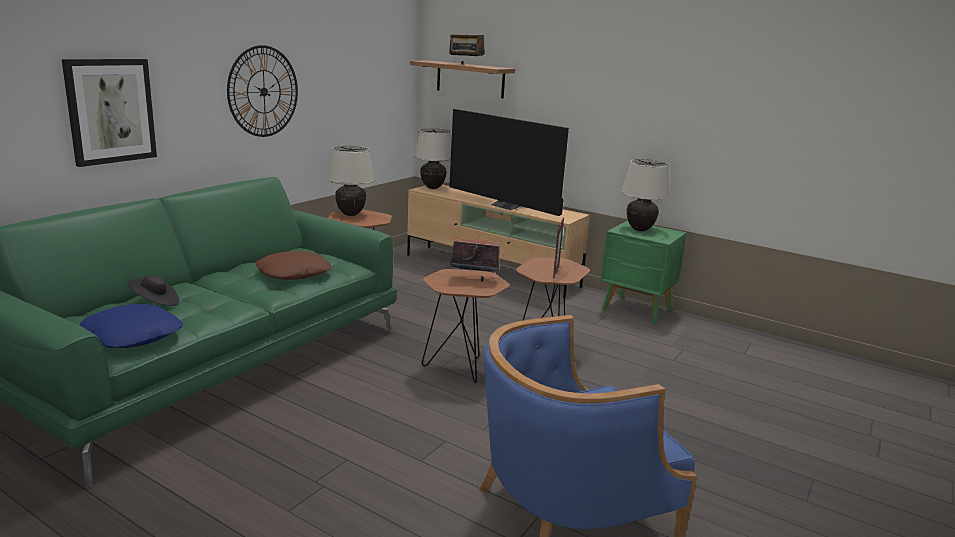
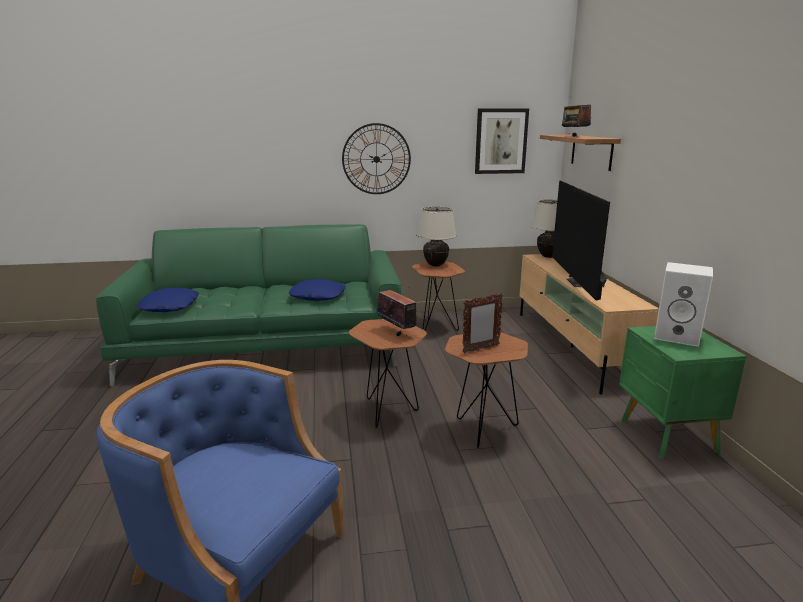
camera: 50 degrees right, 0 degrees up
(110, 111) = (250, 168): picture -> picture (501, 141)
(155, 303) = (216, 293): black hat -> none
(293, 273) = (318, 296): brown pillow -> blue pillow
(639, 229) = (678, 336): beige table lamp -> white speaker

